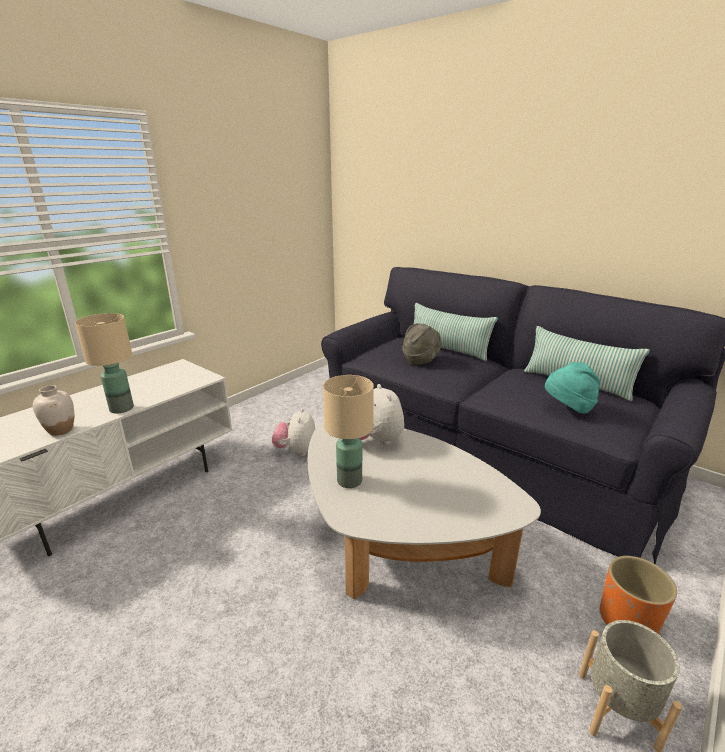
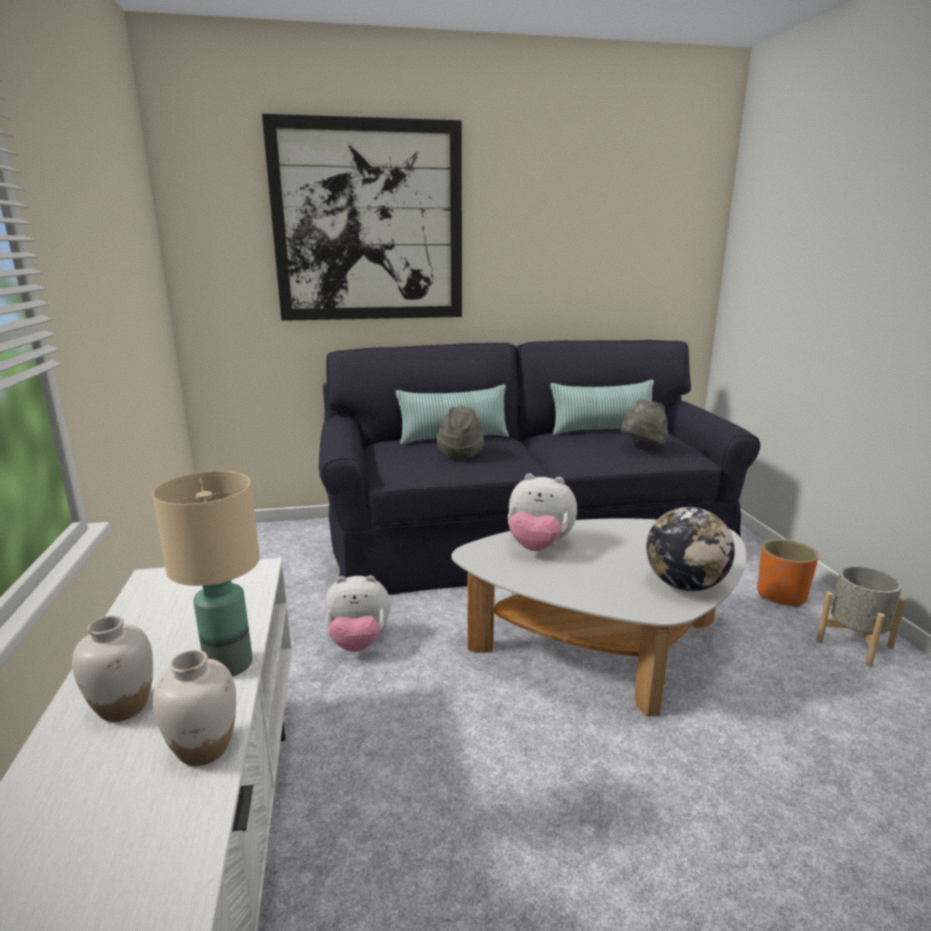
camera: 50 degrees left, 5 degrees down
(80, 404) = (124, 707): none -> white vase
(296, 451) = (358, 642): plush toy -> plush toy turned 45 degrees counterclockwise
(348, 481) = (597, 586): beige table lamp -> none
(399, 517) = (684, 585): none -> globe
(441, 173) = (369, 223): none -> picture
(568, 408) = (642, 447): turquoise hat -> grey hat

